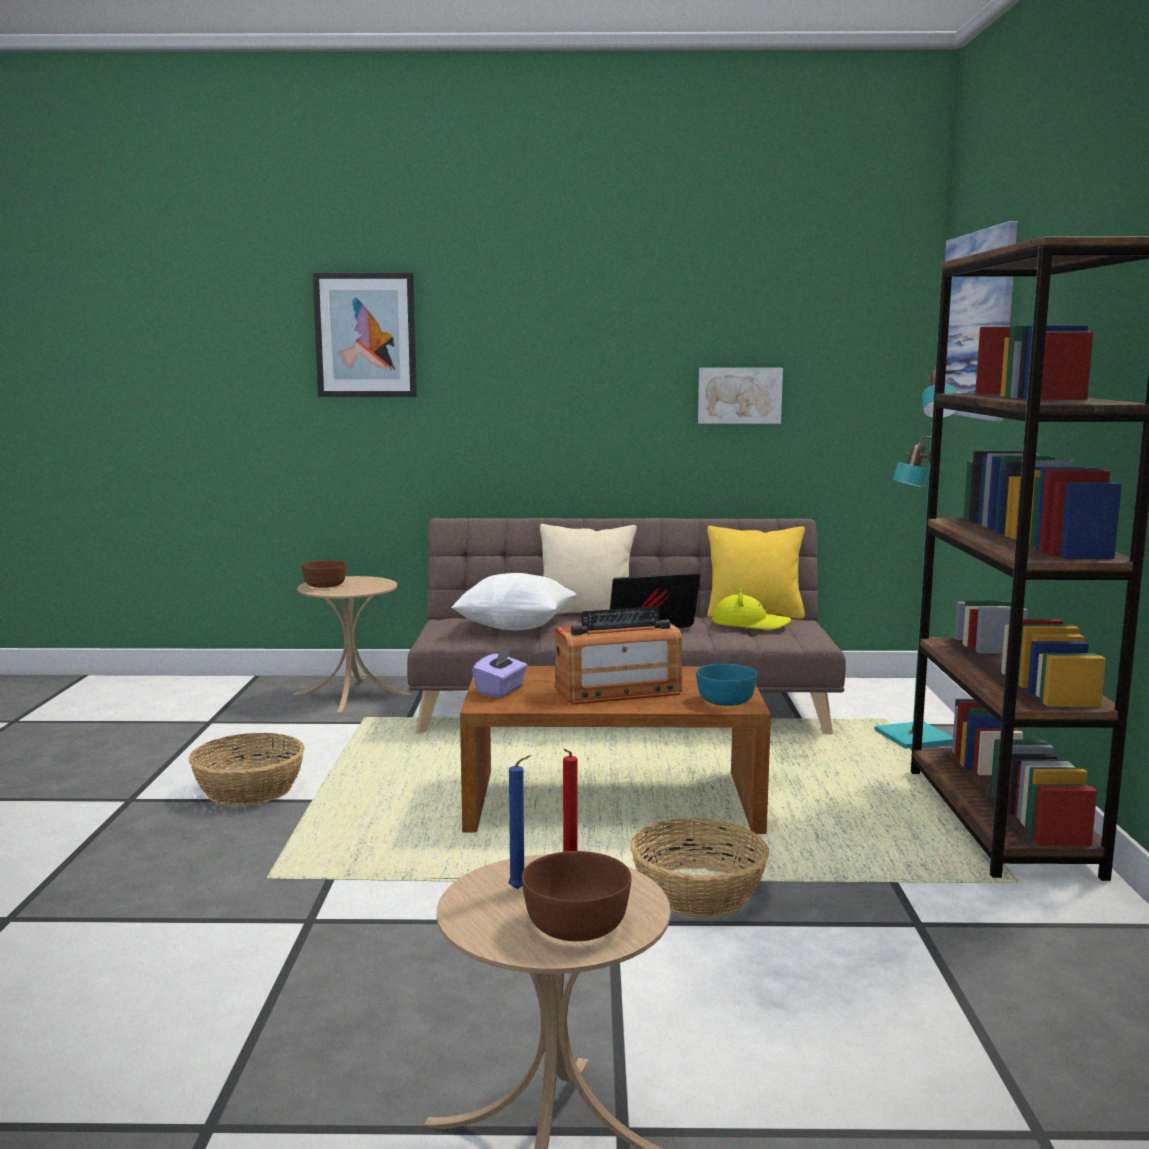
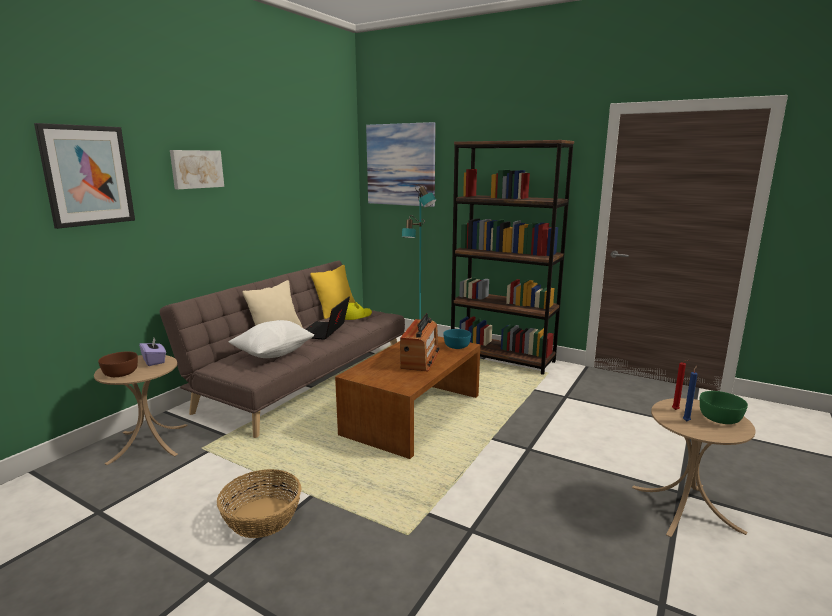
camera: 60 degrees left, 5 degrees up
(500, 690) = (387, 380): purple tissue box -> purple tissue box (154, 361)
(577, 924) = (719, 418): brown bowl -> green bowl
(699, 892) = (516, 424): basket -> none
(739, 395) = (297, 202): picture -> picture (196, 169)

